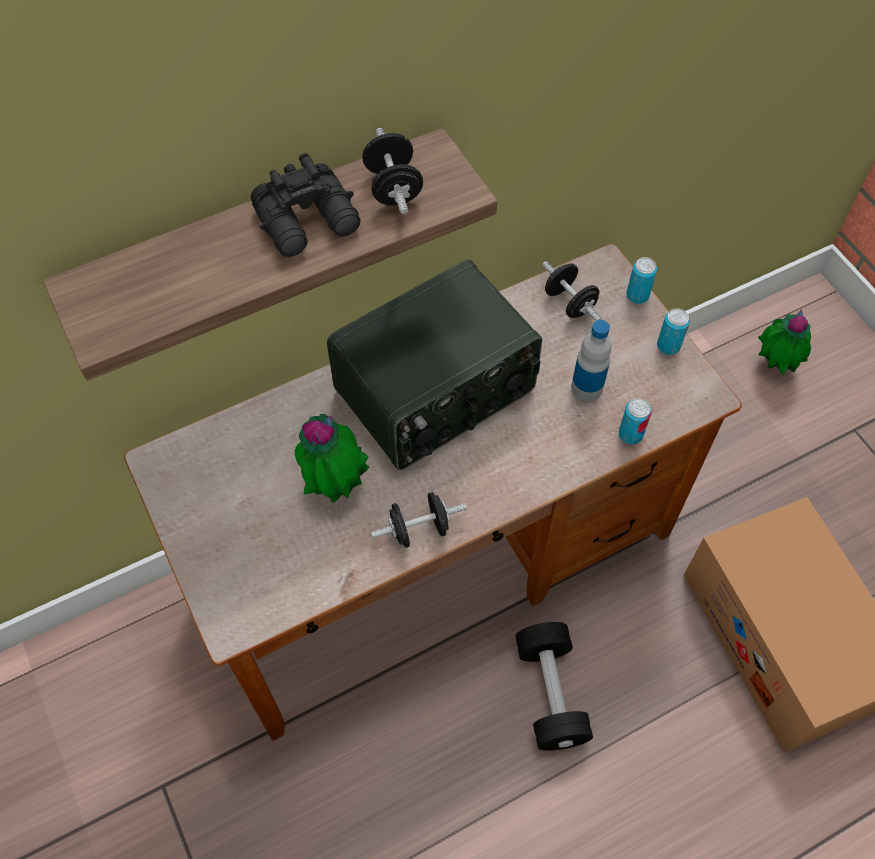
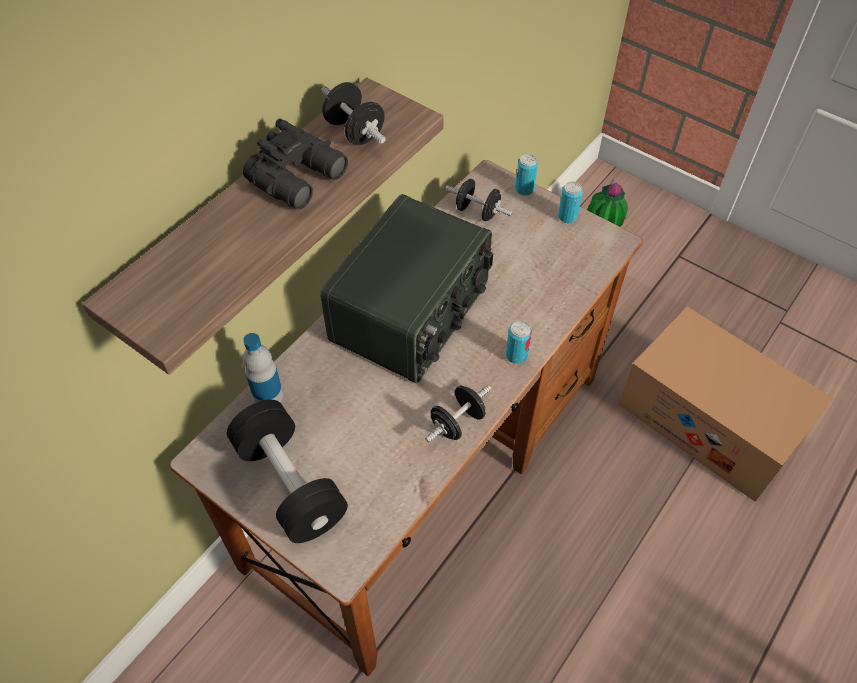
camera: 25 degrees left, 5 degrees down
(334, 485) = (369, 416): potted plant -> none
(550, 693) = (569, 534): black dumbbell -> black dumbbell (290, 483)
(587, 387) = (525, 267): bottle -> bottle (268, 396)
(630, 434) = (577, 289): can -> can (516, 355)

